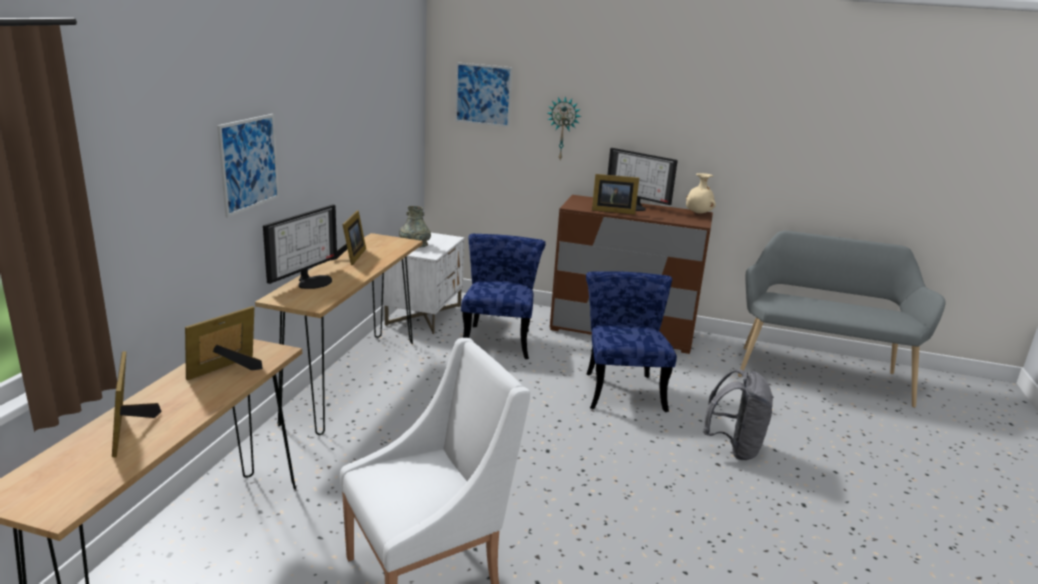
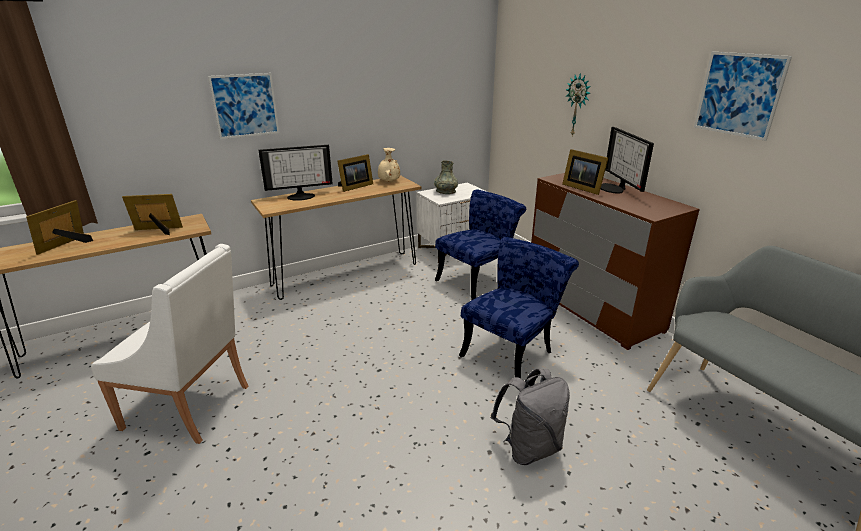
camera: 45 degrees right, 5 degrees up
(483, 94) = (526, 72): picture -> picture (739, 94)
(698, 213) = (675, 206): beige vase -> beige vase (388, 181)

